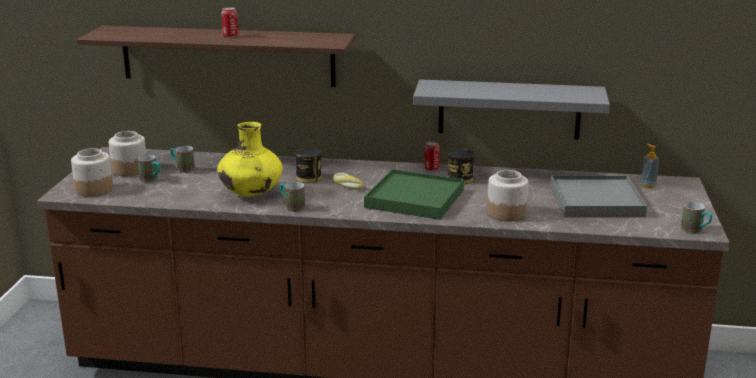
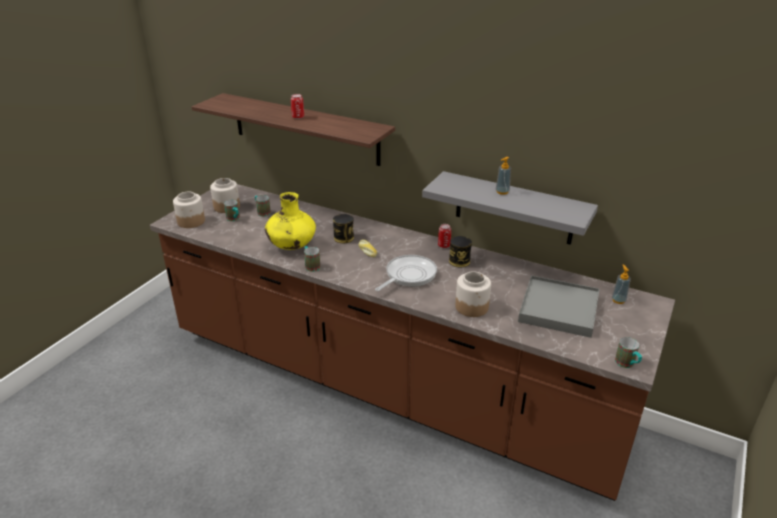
camera: 20 degrees right, 10 degrees up
(414, 199) = (408, 275): green tray -> frying pan
(500, 87) = (502, 192): none -> soap dispenser

